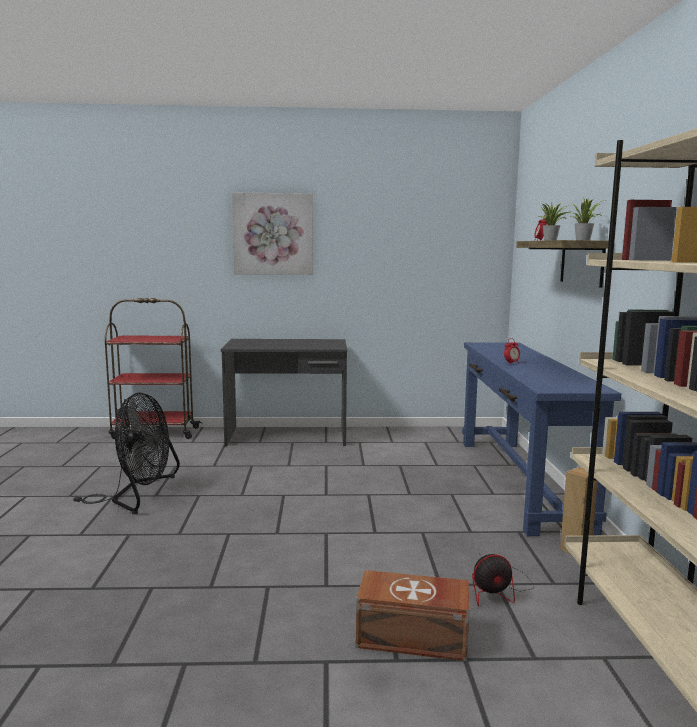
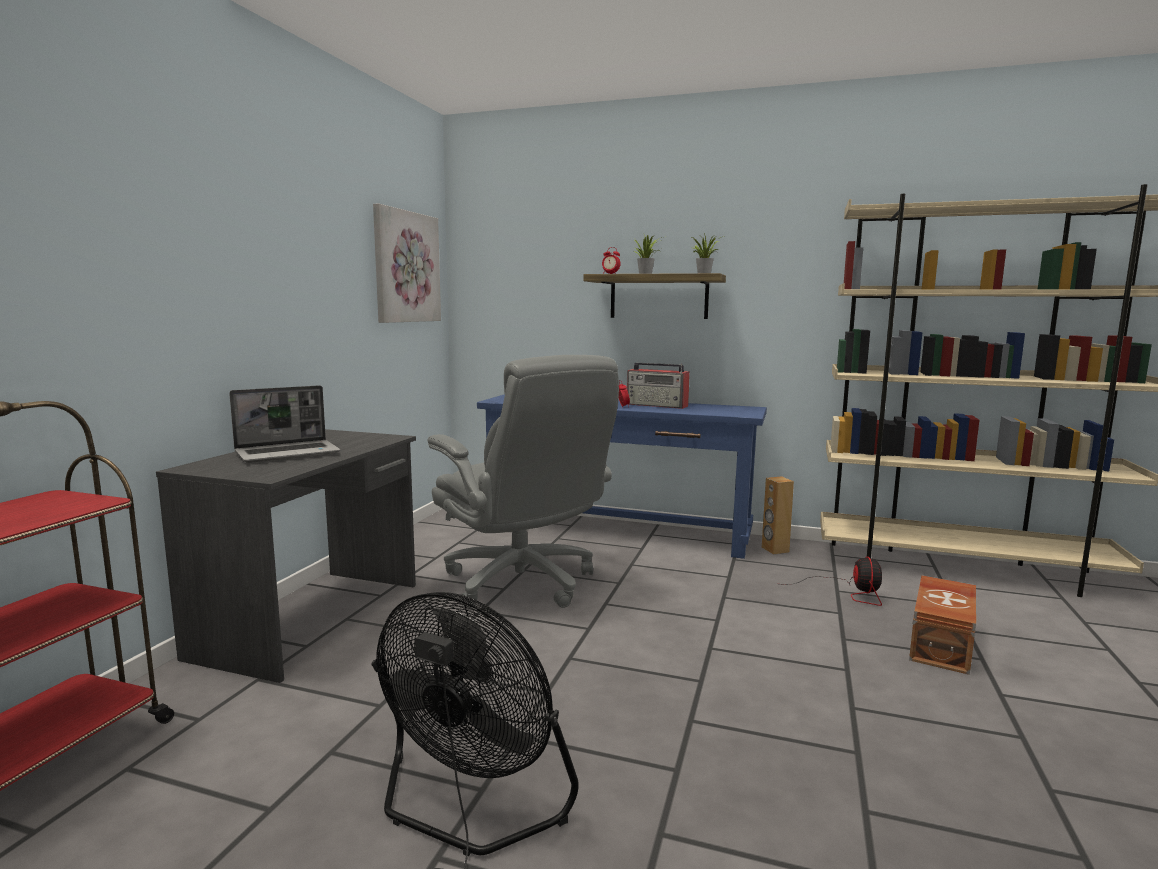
camera: 70 degrees left, 0 degrees up
(273, 234) = (207, 243): picture -> picture (406, 267)
(279, 343) = (289, 453): none -> laptop
(373, 469) = (523, 585): none -> grey office chair
(543, 369) = (658, 405): none -> radio

